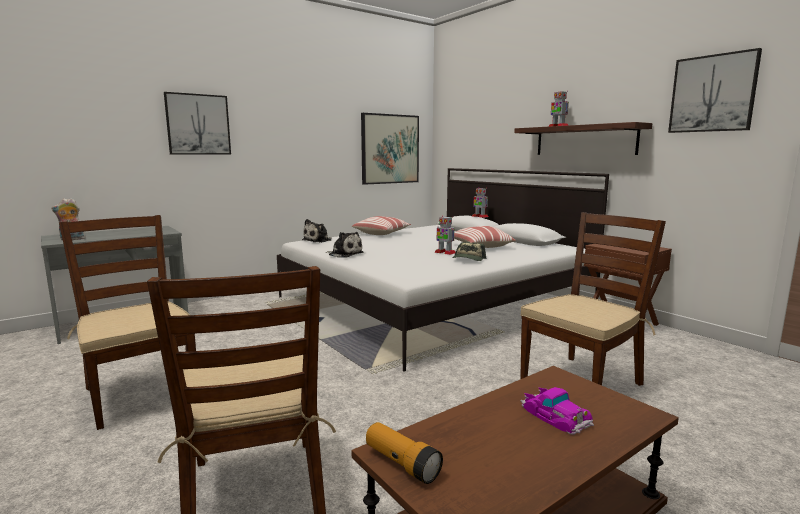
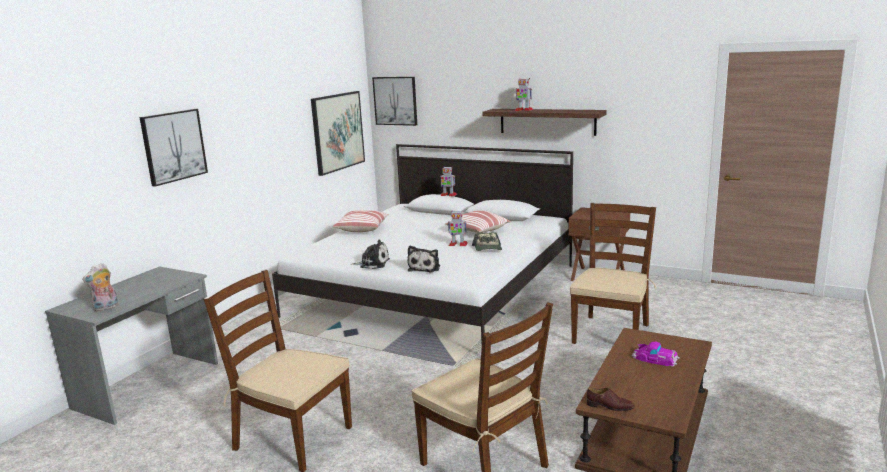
camera: 25 degrees left, 5 degrees up
(318, 240) = (315, 250): plush toy -> plush toy (425, 268)
(402, 463) = (610, 406): flashlight -> brown shoe
(712, 93) = (651, 90): picture -> picture (395, 101)

